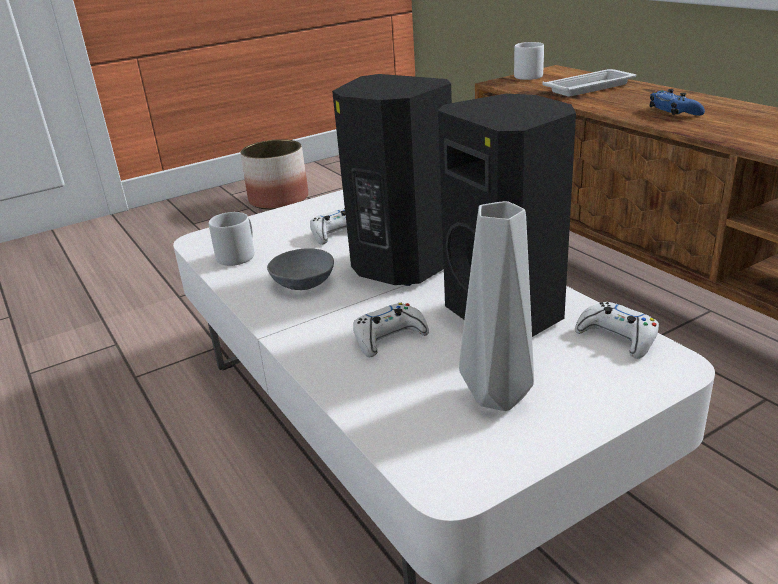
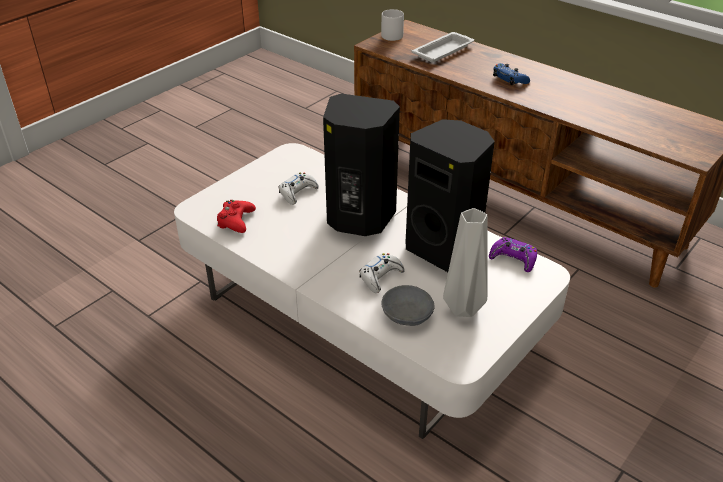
camera: 20 degrees left, 10 degrees up
(239, 255) = (236, 221): grey mug -> red game controller
(279, 199) = (171, 131): planter -> none
(305, 282) = (300, 240): grey bowl -> grey bowl (409, 315)
(617, 337) = (513, 259): white game controller -> purple game controller

